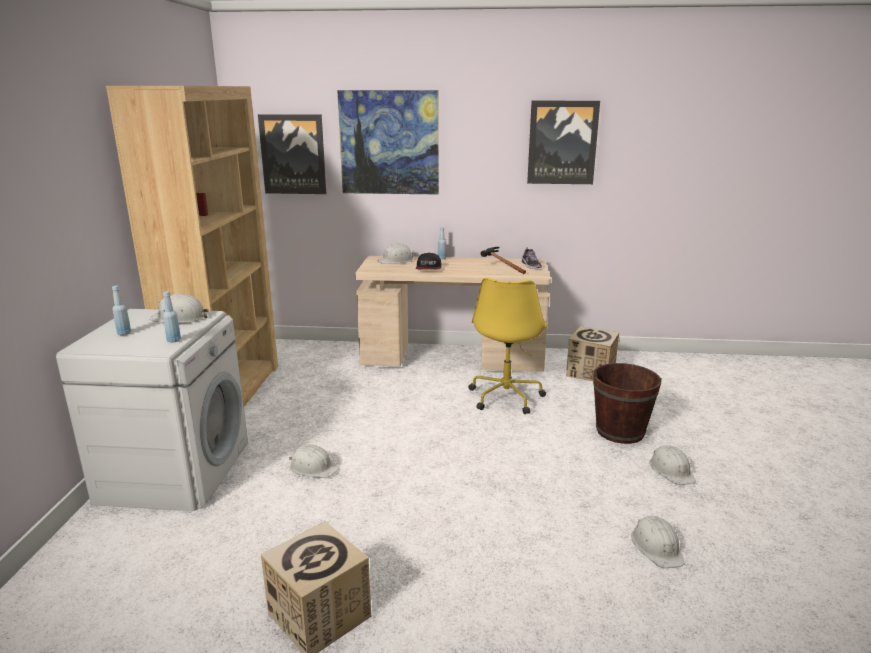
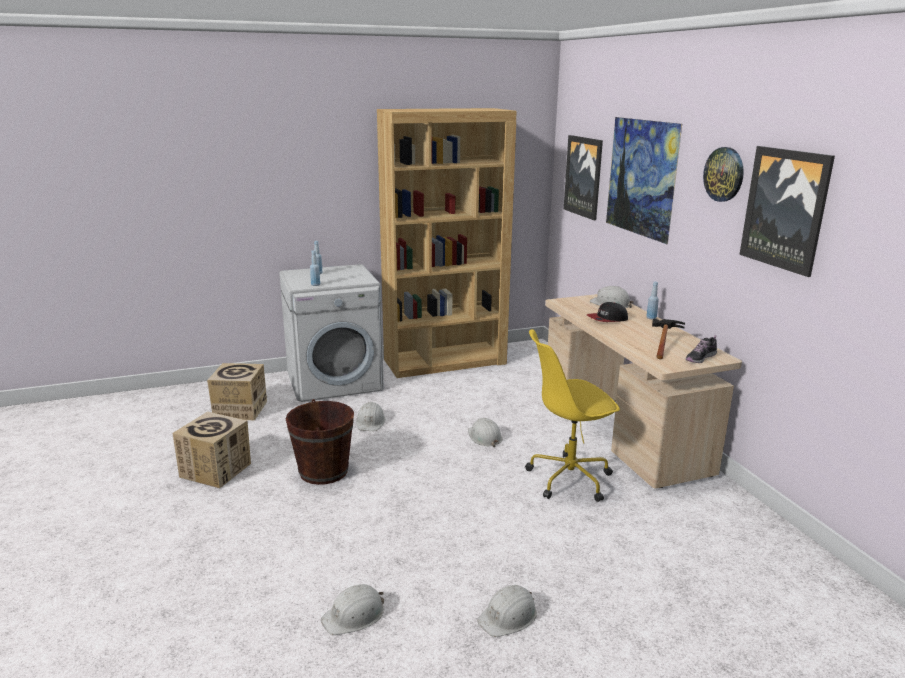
camera: 65 degrees right, 0 degrees up
(179, 318) = (355, 276): white hard hat -> white hard hat (484, 437)
(496, 126) = (724, 174): none -> wall clock
(590, 372) = (705, 525): cardboard box -> cardboard box (240, 410)
(620, 431) = (567, 567): brown bucket -> brown bucket (324, 471)

